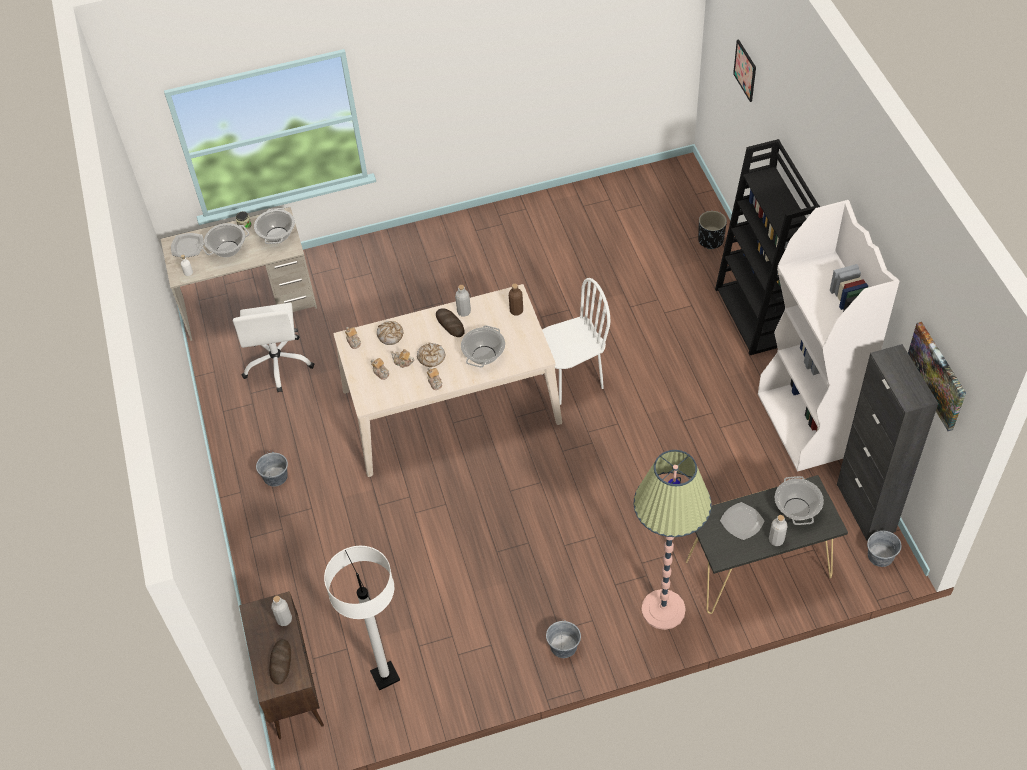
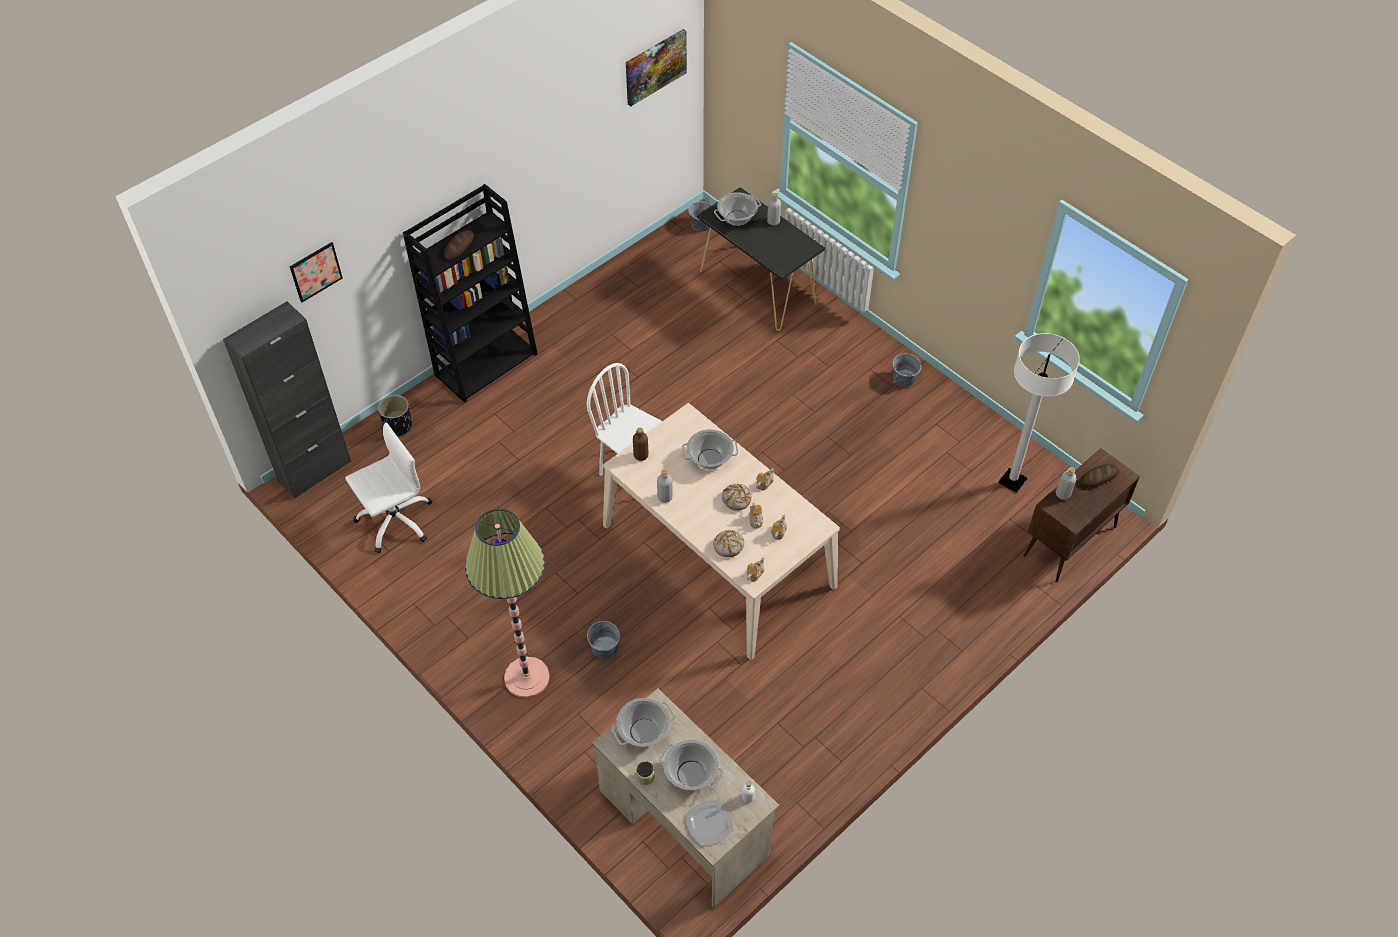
camera: 120 degrees left, 0 degrees up
(275, 477) = (886, 665): grey bucket -> grey bucket (605, 647)
(278, 363) = (751, 741): white office chair -> white office chair (395, 520)
(450, 324) = (687, 502): bread -> bread (459, 246)
(663, 609) = (831, 330): floor lamp -> floor lamp (526, 677)
(742, 522) = (770, 244): plate -> none
(805, 425) = (598, 297): white bookcase -> none
(865, 508) = (662, 242): black cabinet -> black cabinet (314, 471)

